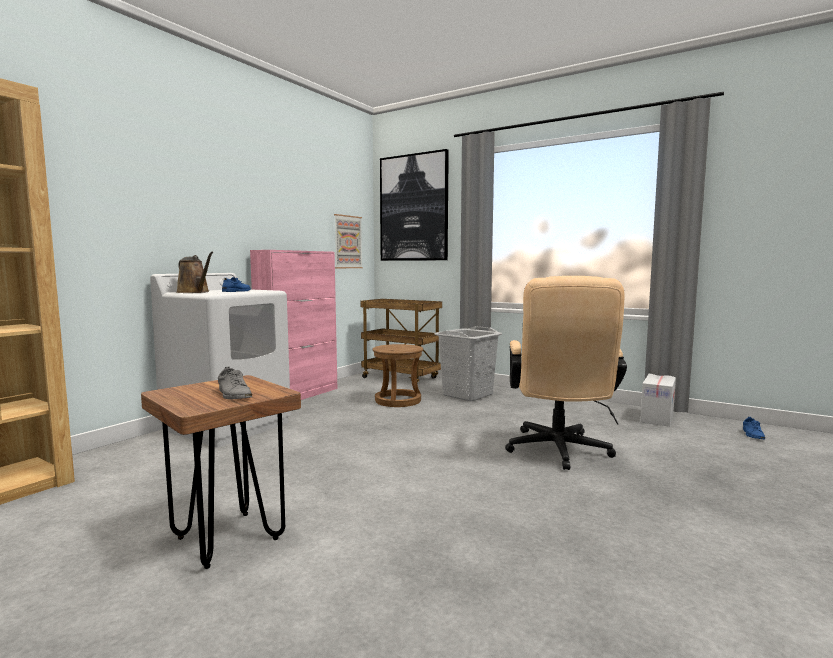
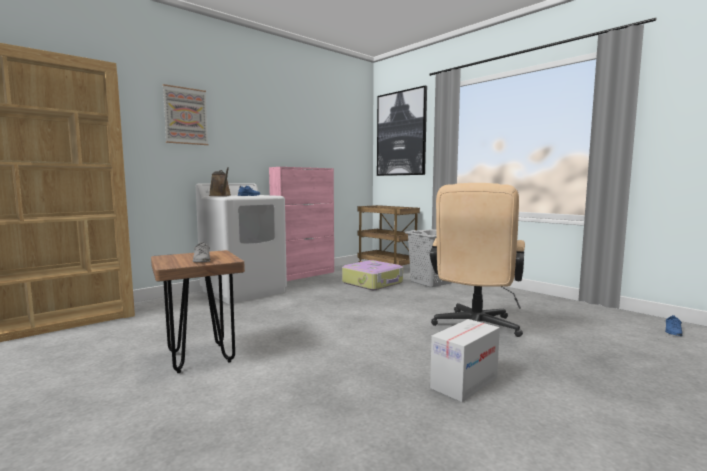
camera: 15 degrees right, 0 degrees up
(347, 242) = (349, 161): picture -> picture (185, 116)
(398, 400) = (373, 283): brown stool -> suitcase
(657, 417) = (587, 311): cardboard box -> cardboard box (464, 382)

